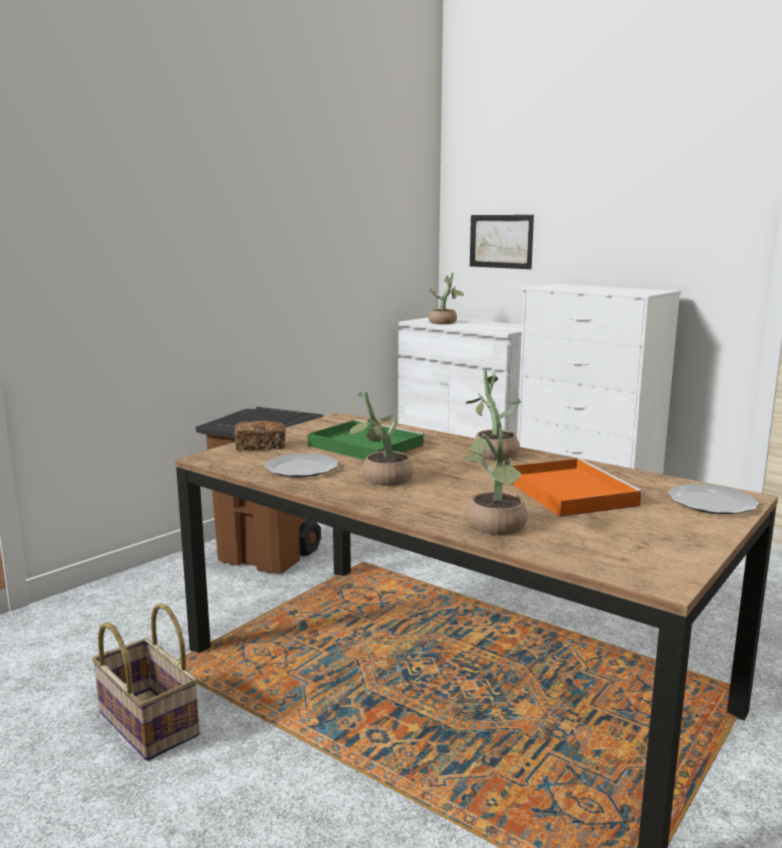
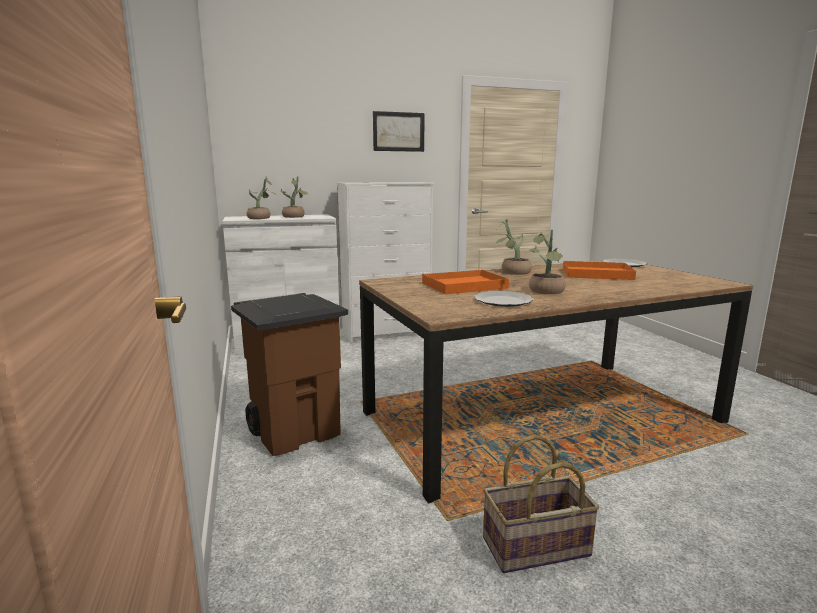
camera: 60 degrees left, 0 degrees up
(261, 447) = (430, 302): bread -> none
(363, 445) = (462, 286): green tray -> orange tray
(495, 528) = (650, 289): potted plant -> potted plant (295, 217)
(501, 241) = (278, 153): picture -> picture (398, 131)

